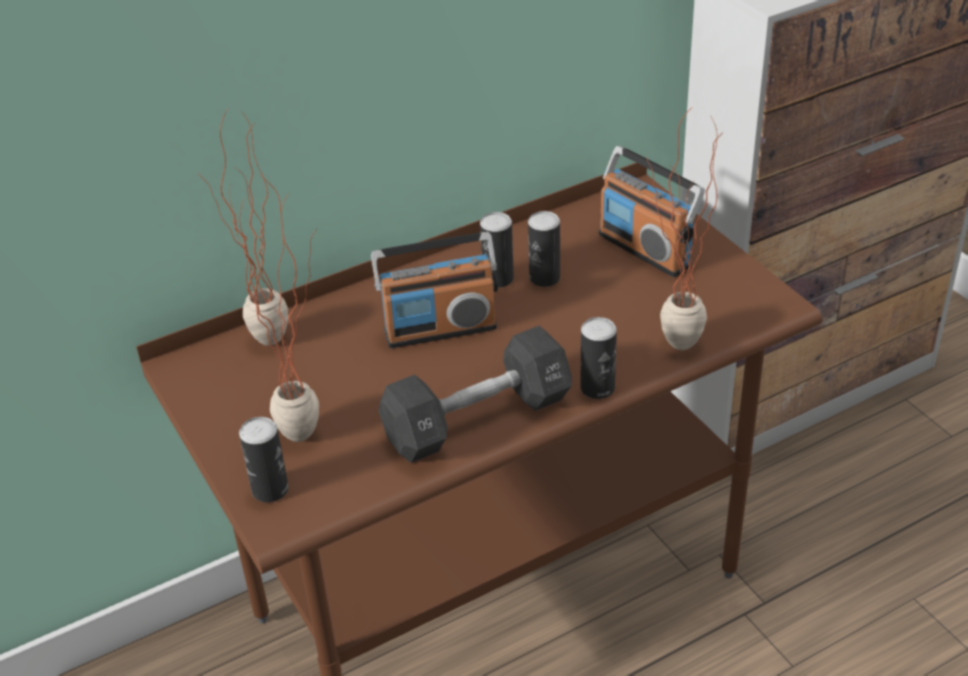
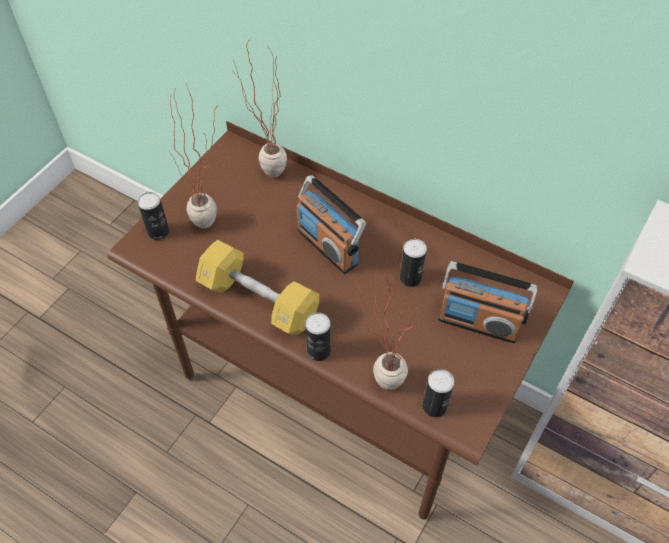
camera: 60 degrees right, 15 degrees up
(477, 419) = (259, 299): black dumbbell -> yellow dumbbell
(498, 279) = (394, 254): can -> can (434, 406)
(645, 249) = (478, 322): radio -> radio turned 90 degrees counterclockwise

